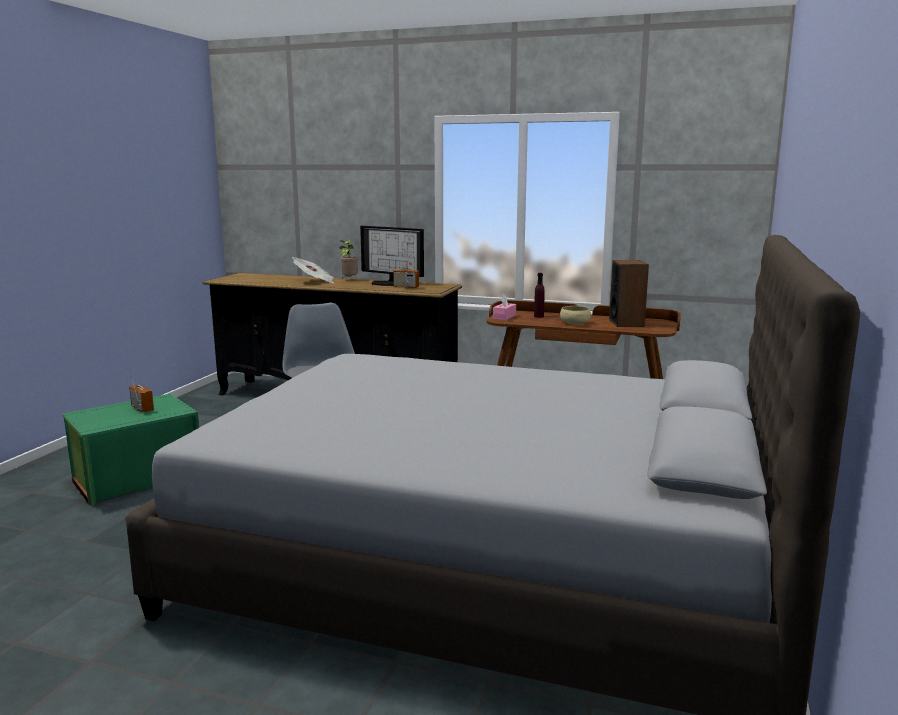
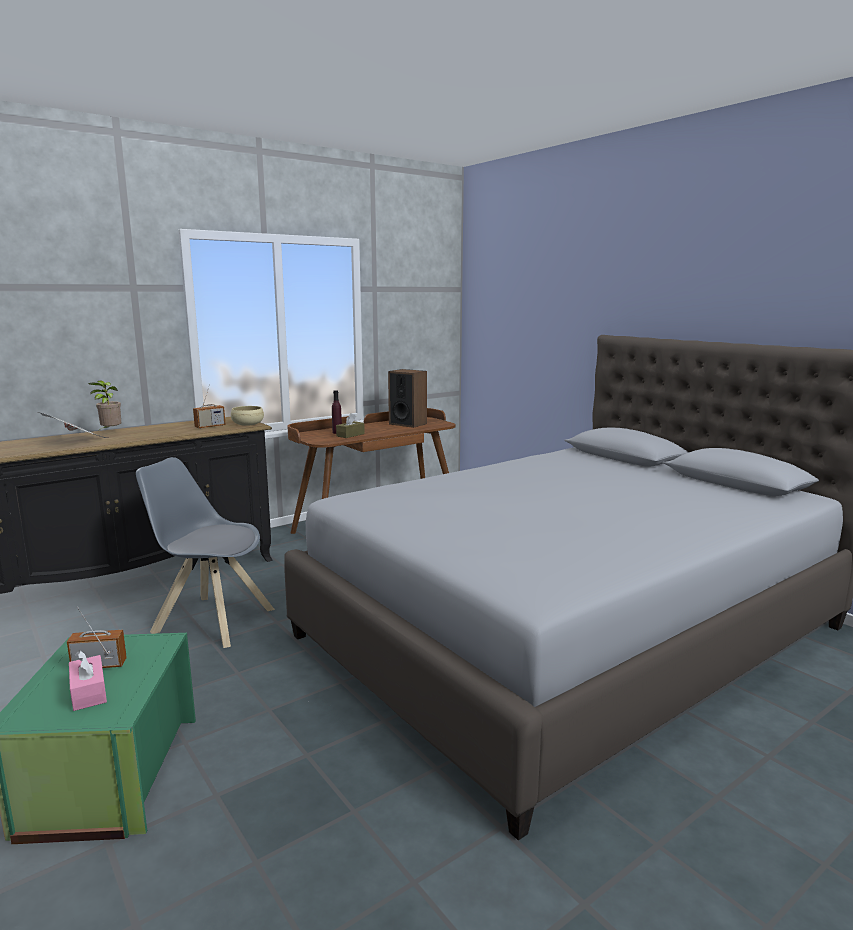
camera: 55 degrees left, 0 degrees up
(387, 283) = (170, 427): monitor -> none
(504, 317) = (315, 438): pink tissue box -> pink tissue box (88, 692)
(539, 320) = (350, 435): none -> brown tissue box
(575, 323) = (379, 431): beige bowl -> beige bowl (248, 424)

